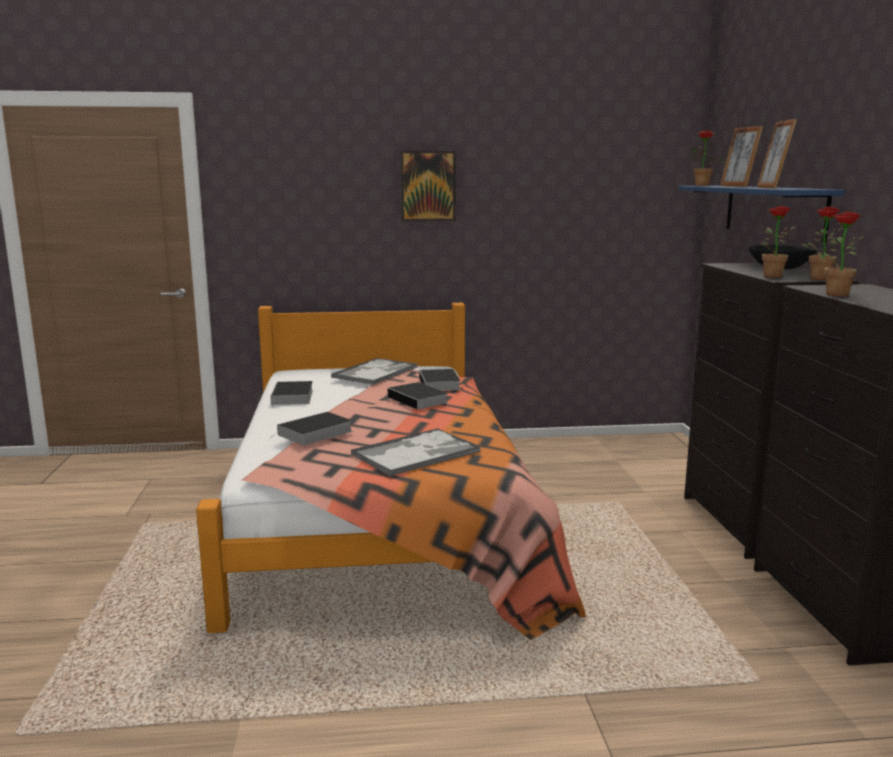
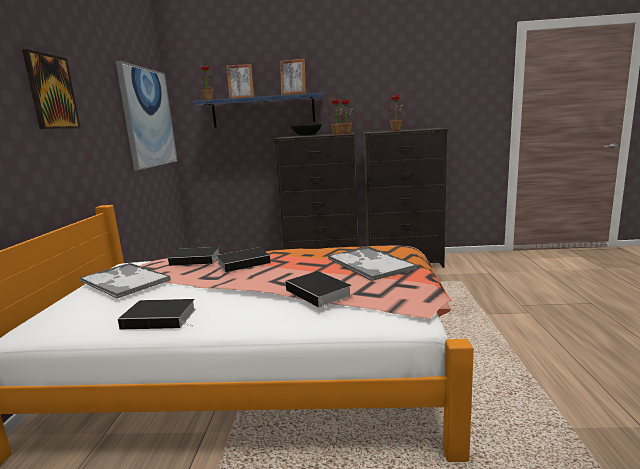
camera: 80 degrees left, 0 degrees up
(620, 207) = (148, 118): none -> picture

